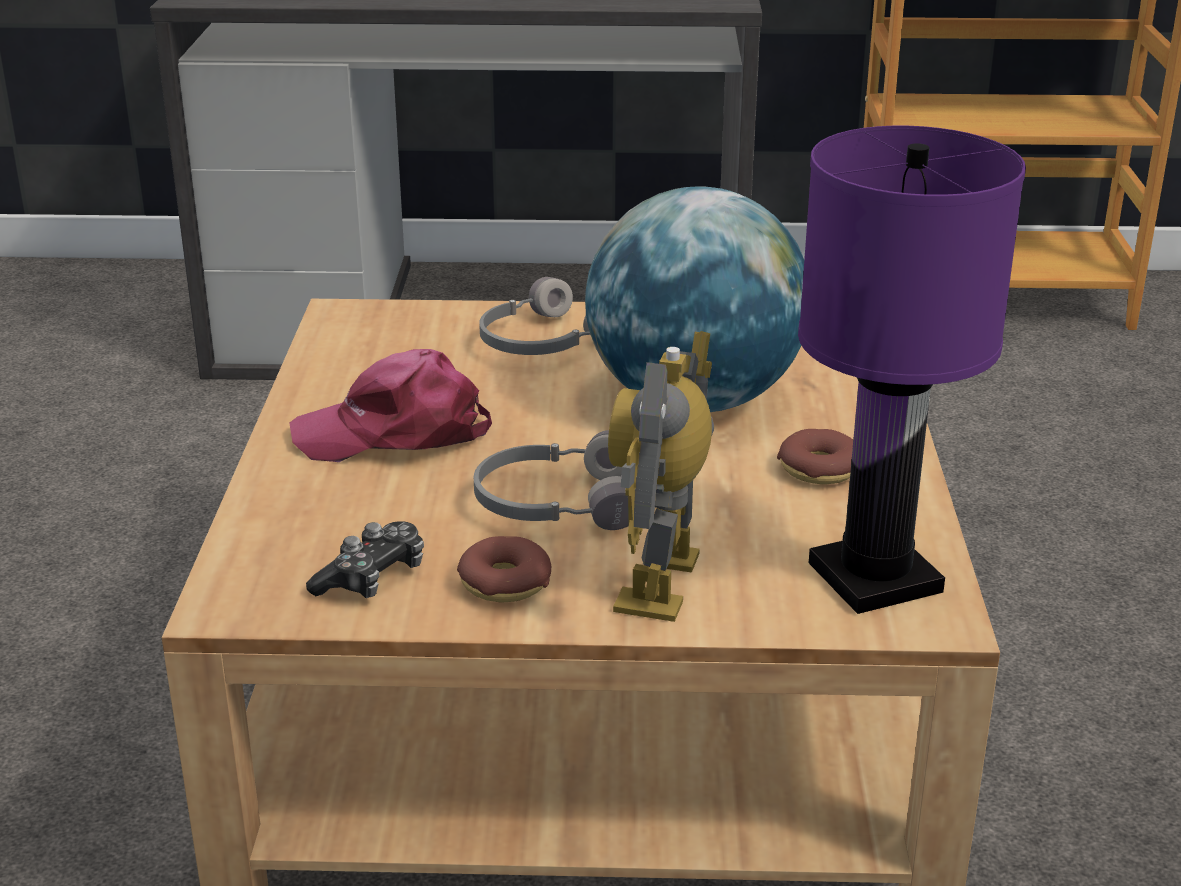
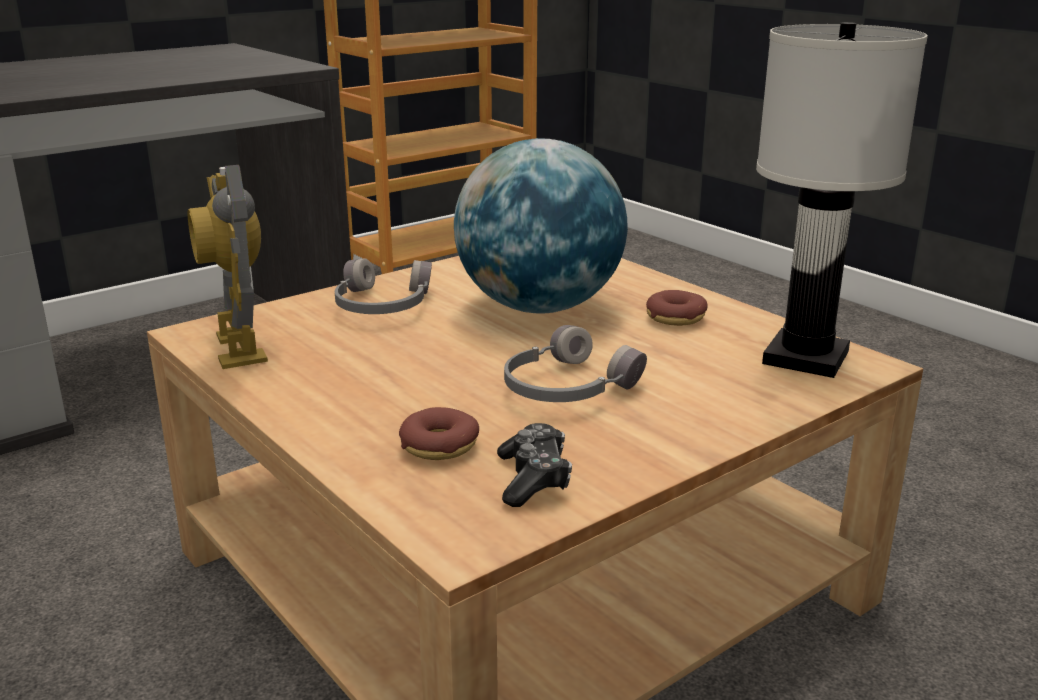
camera: 40 degrees left, 5 degrees down
(395, 432) = (377, 388): pink cap -> none
(505, 583) = (625, 444): donut -> donut (439, 446)
(662, 583) = (711, 405): toy robot -> toy robot (240, 348)
(877, 578) = (807, 357): purple table lamp -> white table lamp

